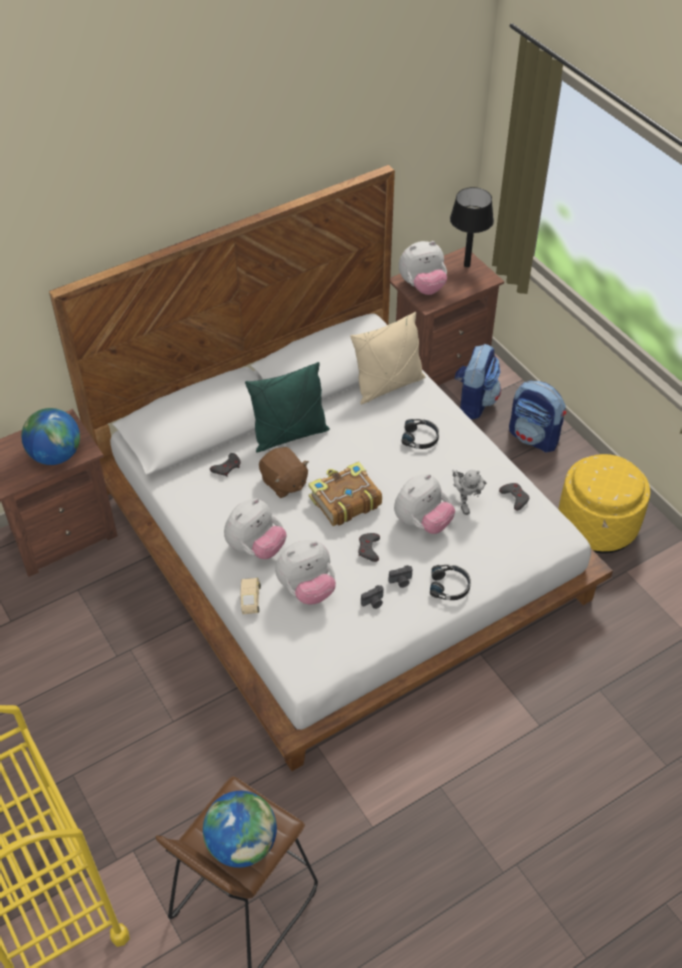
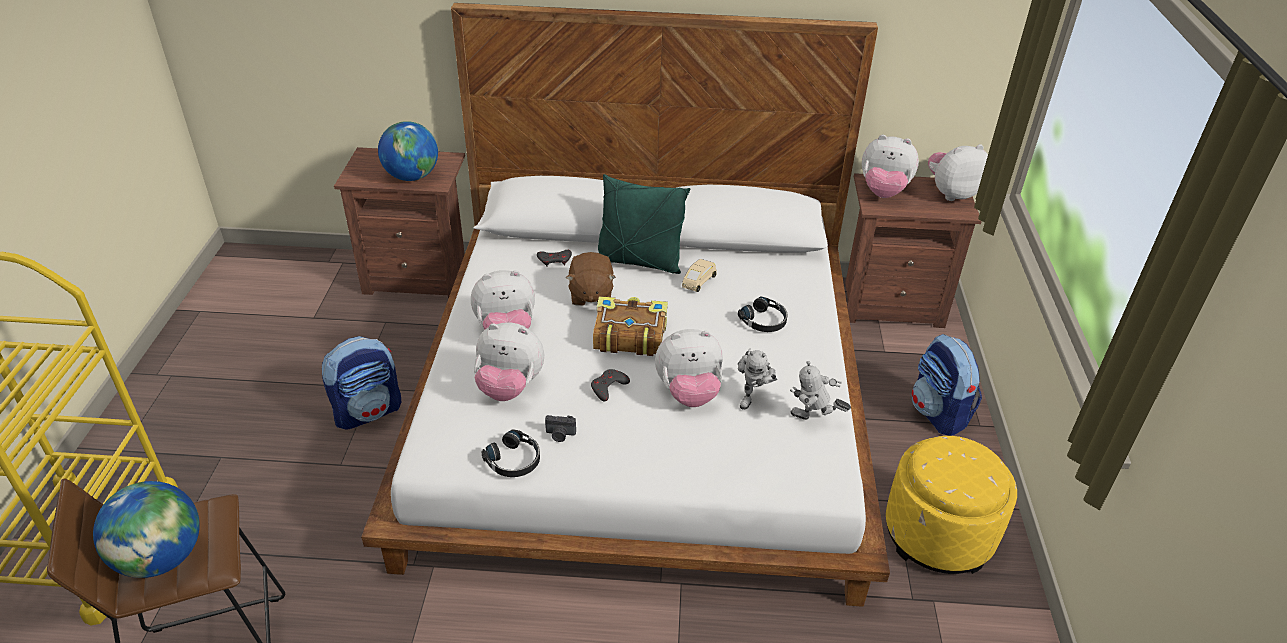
camera: 35 degrees right, 10 degrees down
(250, 600) = (451, 370): beige toy car -> beige toy car (698, 282)
(388, 385) = (778, 266): beige pillow -> none
(401, 581) = (608, 432): camera -> none
(450, 586) = (654, 464): black headphones -> black headphones (514, 461)
(467, 265) = (951, 193): black table lamp -> plush toy
(474, 402) = (898, 352): backpack -> backpack (368, 411)
(514, 497) = (813, 421): grey game controller -> toy robot

